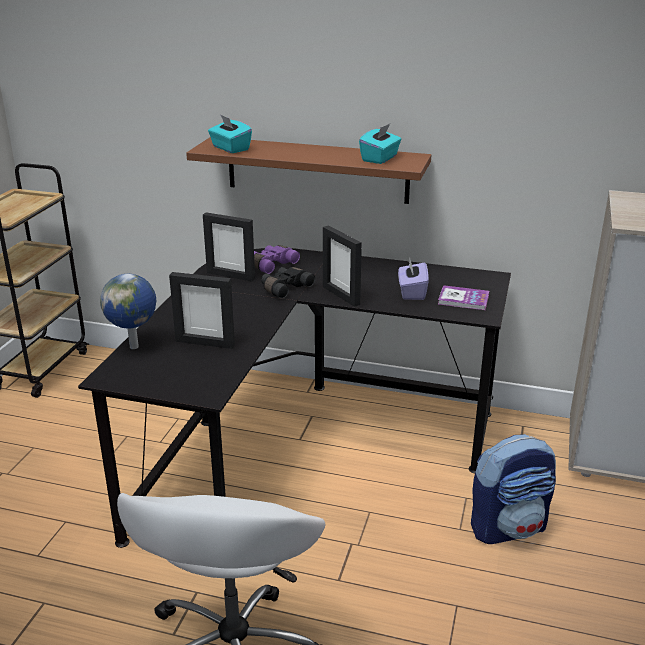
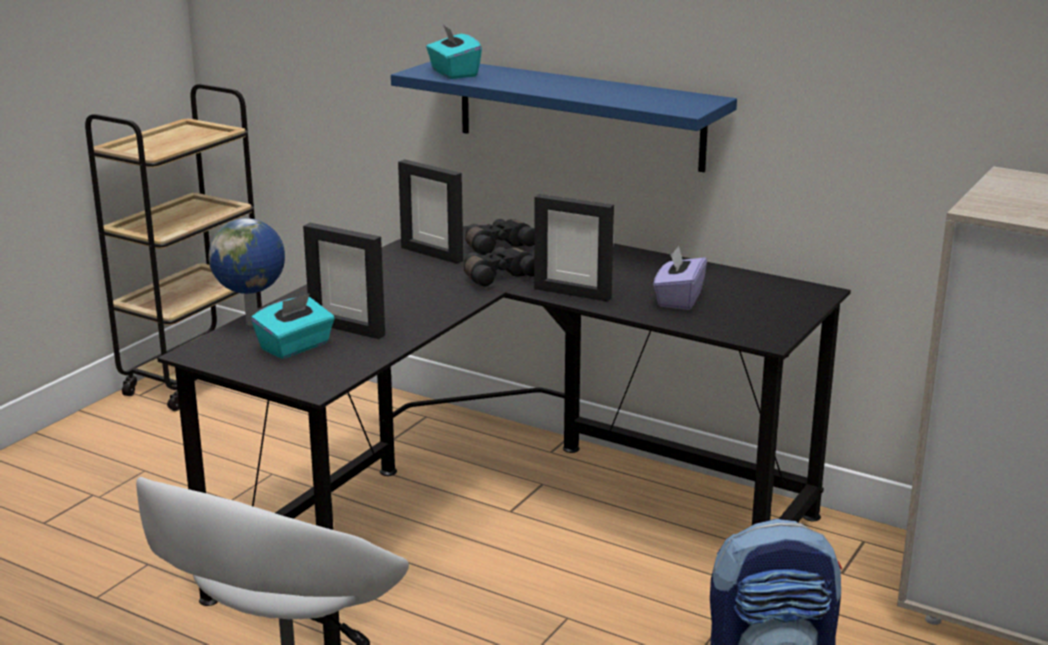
camera: 15 degrees right, 5 degrees down
(271, 265) = (497, 246): purple binoculars -> black binoculars
(317, 170) = (579, 114): brown shelf -> blue shelf
(342, 295) = (573, 293): picture frame -> picture frame turned 45 degrees counterclockwise
(380, 158) = (654, 98): turquoise tissue box -> turquoise tissue box (295, 347)
(463, 299) = (750, 316): book -> none

